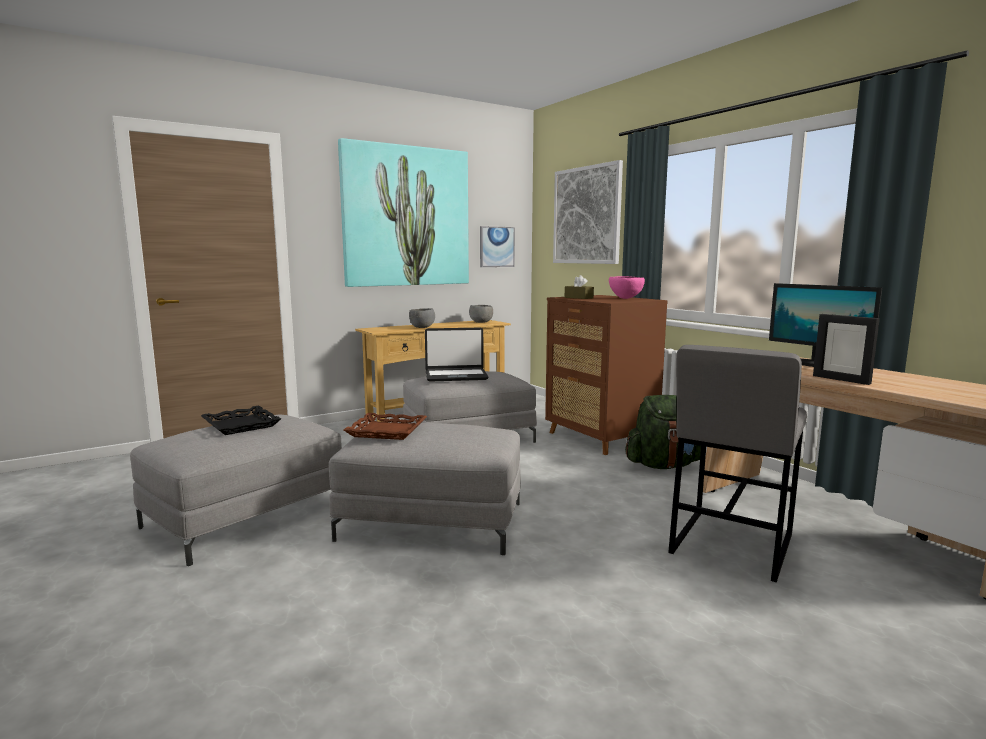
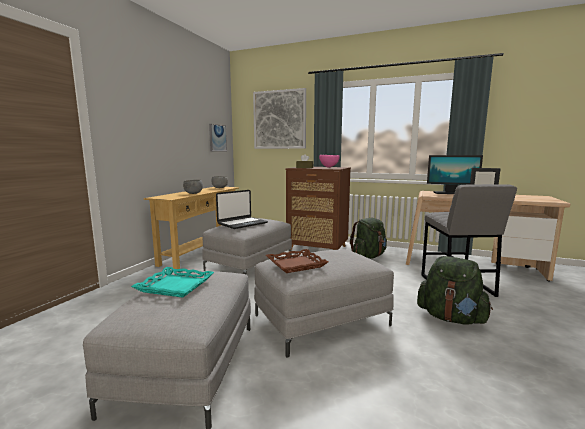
camera: 35 degrees left, 0 degrees up
(242, 425) = (176, 286): black tray -> turquoise tray
(406, 217) = (169, 113): picture -> none
(612, 577) = (451, 318): none -> green backpack

